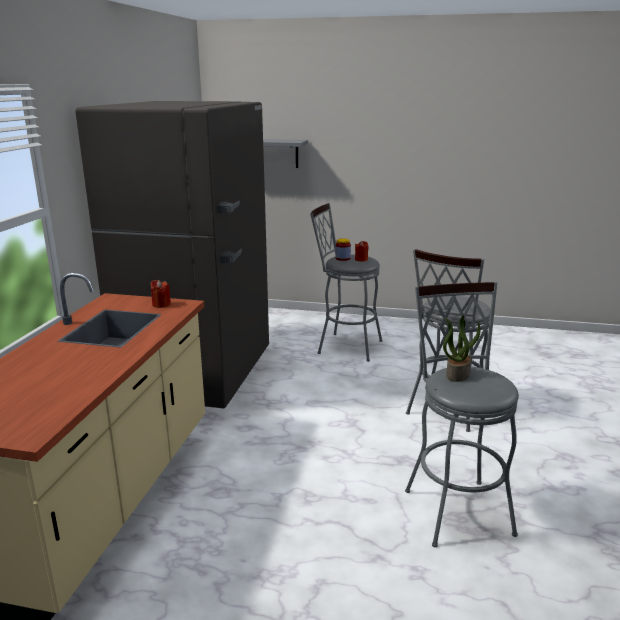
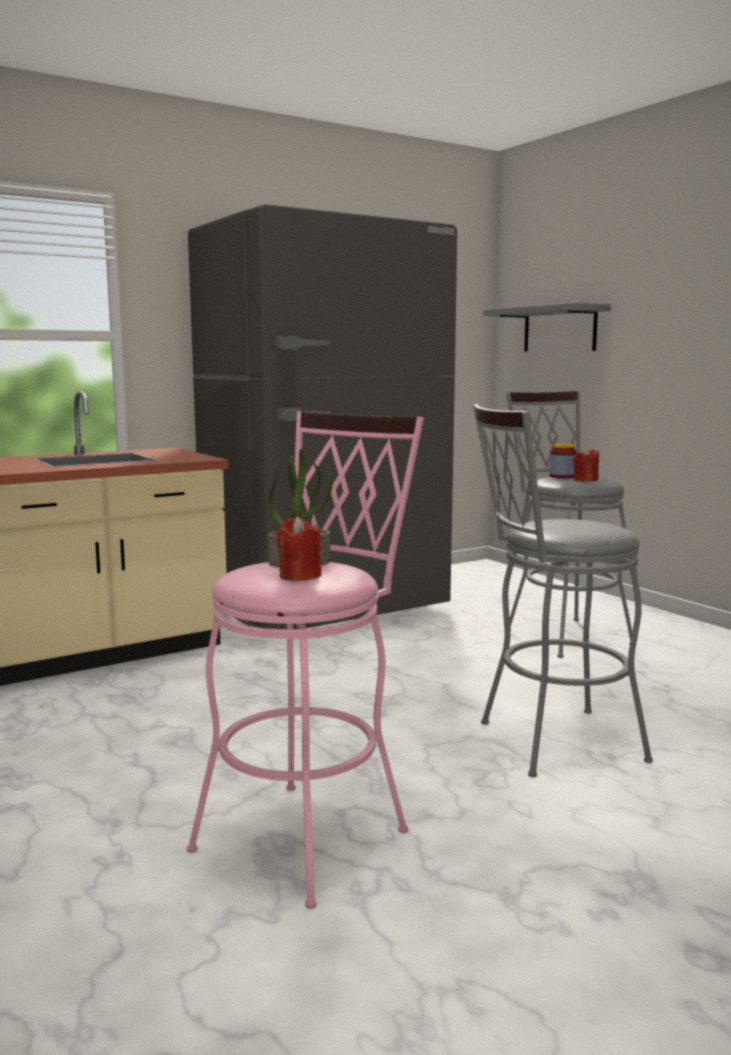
camera: 45 degrees right, 10 degrees down
(161, 304) = (183, 456): red candle -> red candle (299, 576)
(454, 505) = (312, 832): grey stool -> pink stool

